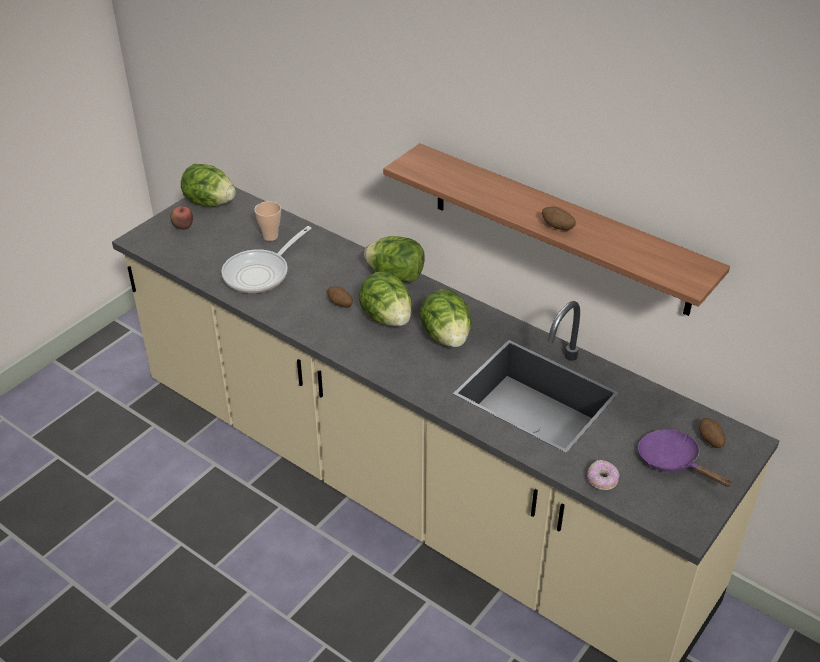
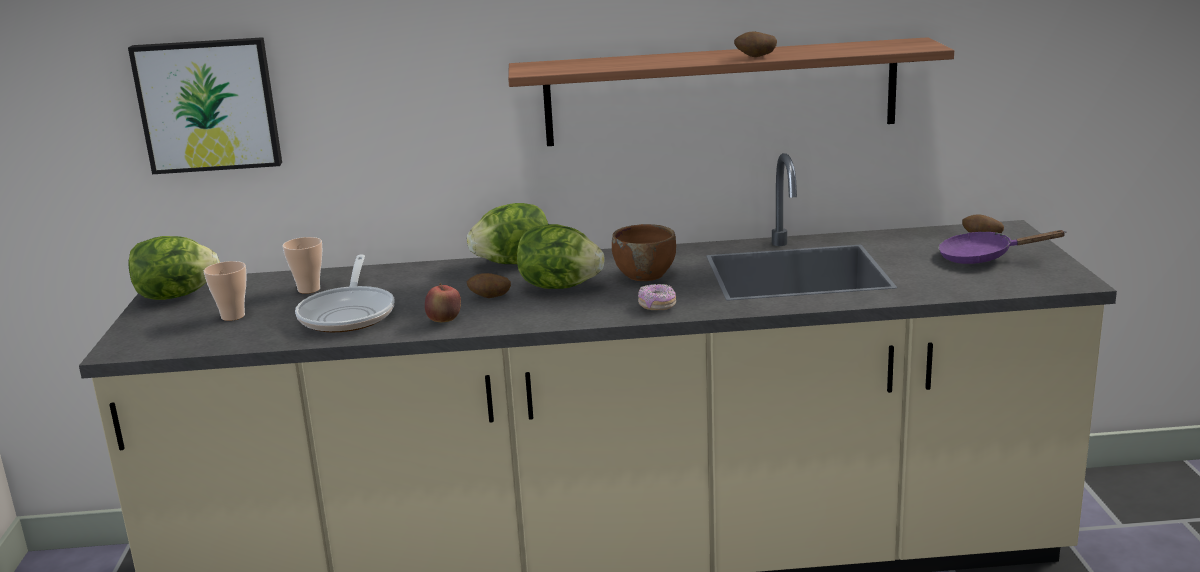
camera: 40 degrees left, 20 degrees down
(183, 227) = (172, 321): apple -> apple (444, 321)
(211, 240) = (233, 316): none -> cup
(251, 90) = (208, 105): none -> picture
(446, 337) = (645, 274): lettuce -> brown bowl
(602, 480) = (958, 288): donut -> donut (657, 306)

